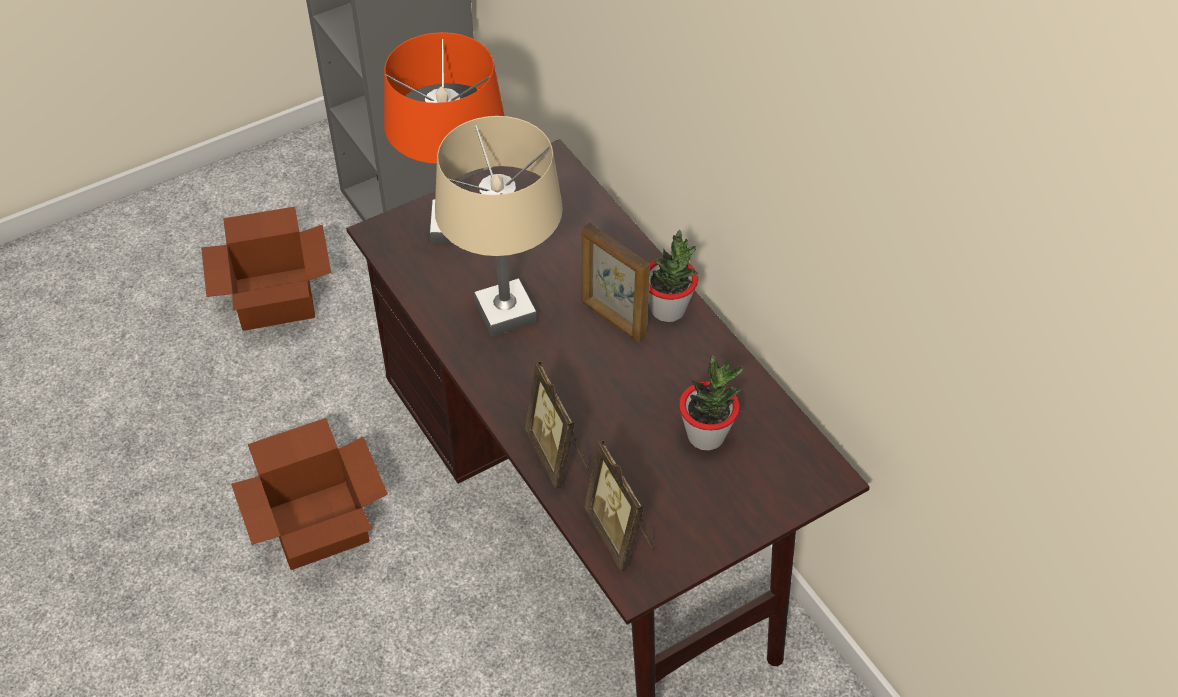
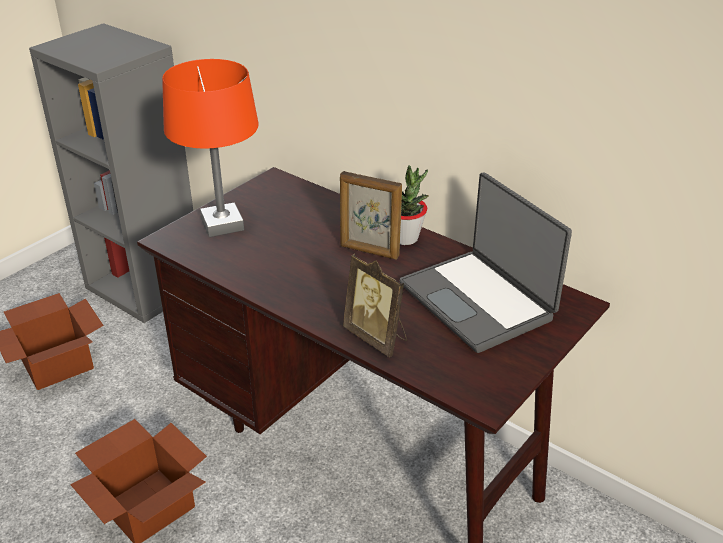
camera: 20 degrees left, 15 degrees down
(506, 312) = (288, 264): beige table lamp -> none
(621, 534) = (455, 374): picture frame -> none
(706, 435) = (478, 301): potted plant -> laptop

